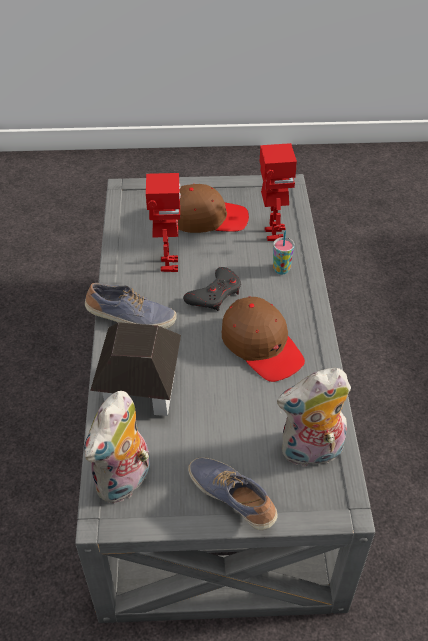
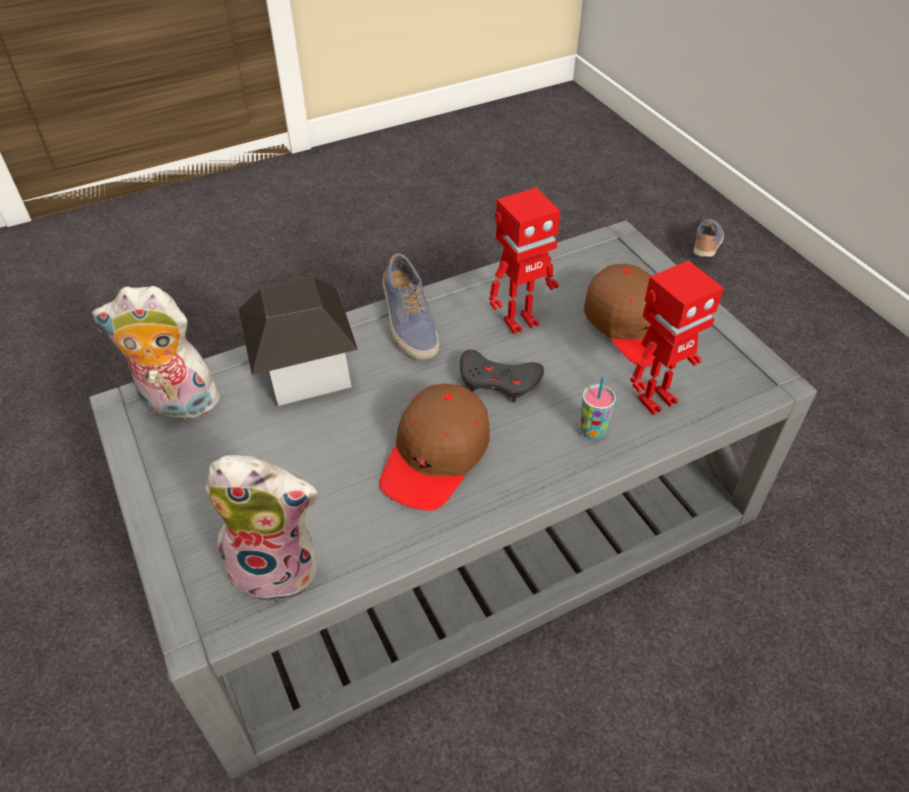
camera: 65 degrees right, 0 degrees up
(232, 497) = (181, 505): shoe -> shoe (706, 245)
(311, 453) = (278, 566): plush toy -> plush toy turned 135 degrees clockwise

